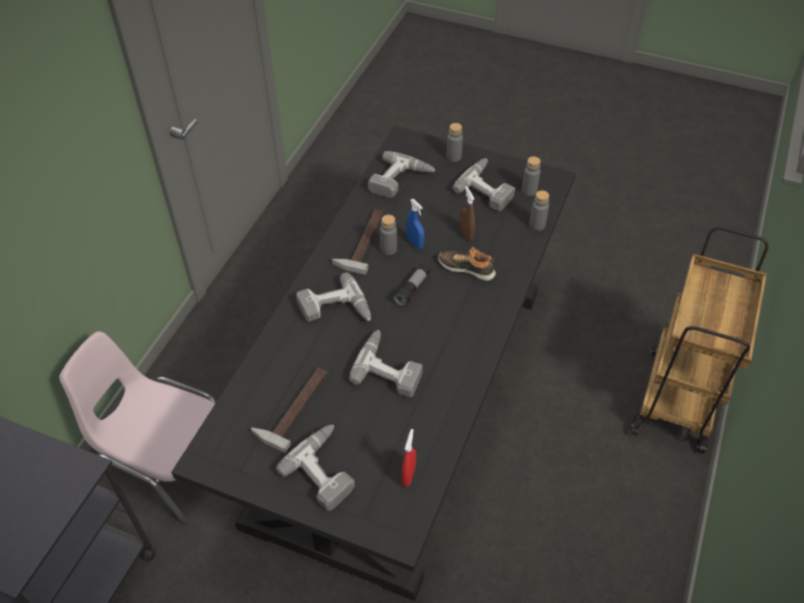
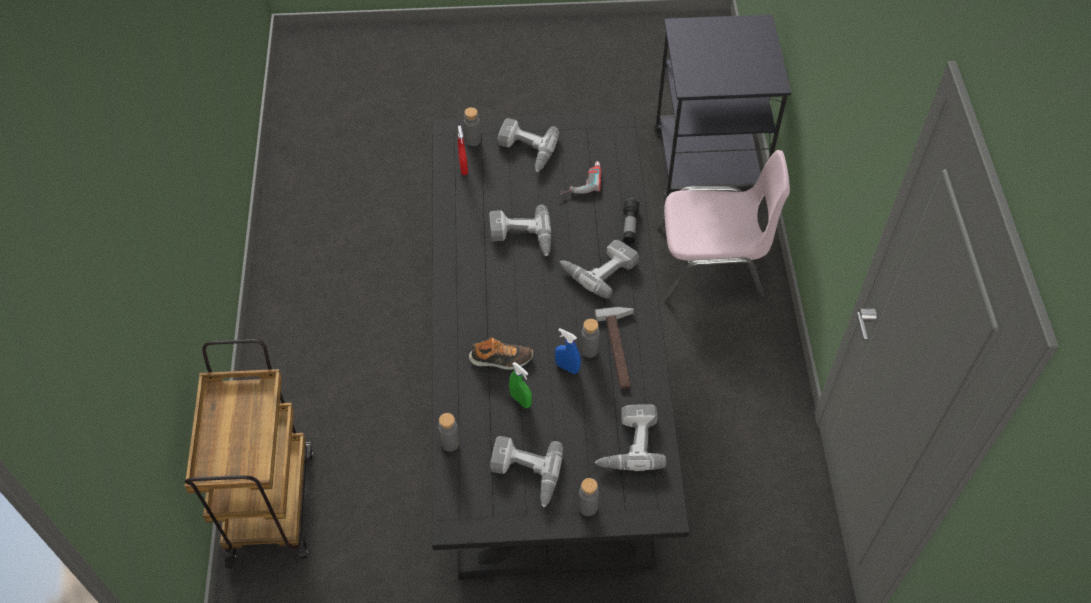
camera: 155 degrees right, 5 degrees up
(293, 406) = (579, 181): hammer -> power drill
(412, 289) = (541, 315): flashlight -> flashlight (629, 226)
(466, 233) = (520, 400): brown spray bottle -> green spray bottle
(529, 190) = (477, 490): grey bottle -> grey bottle (473, 140)

